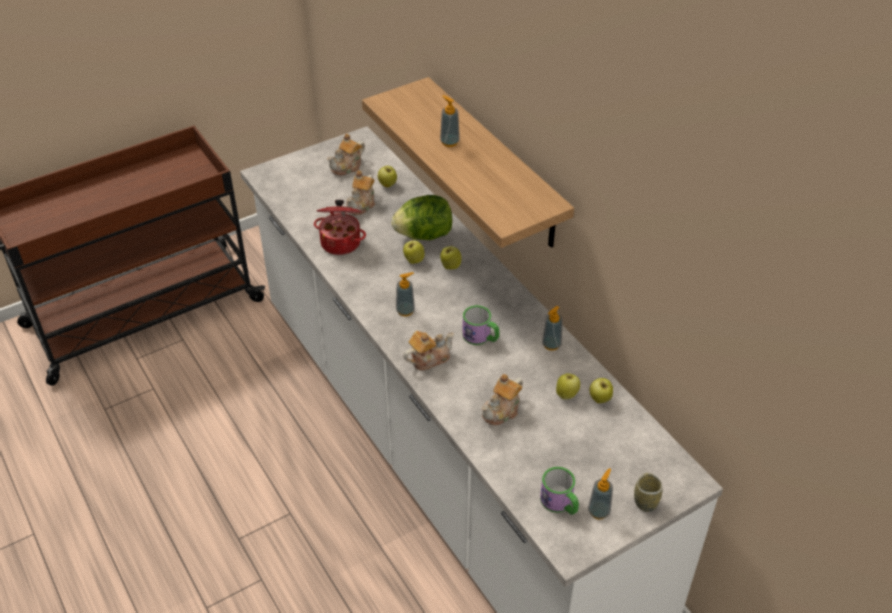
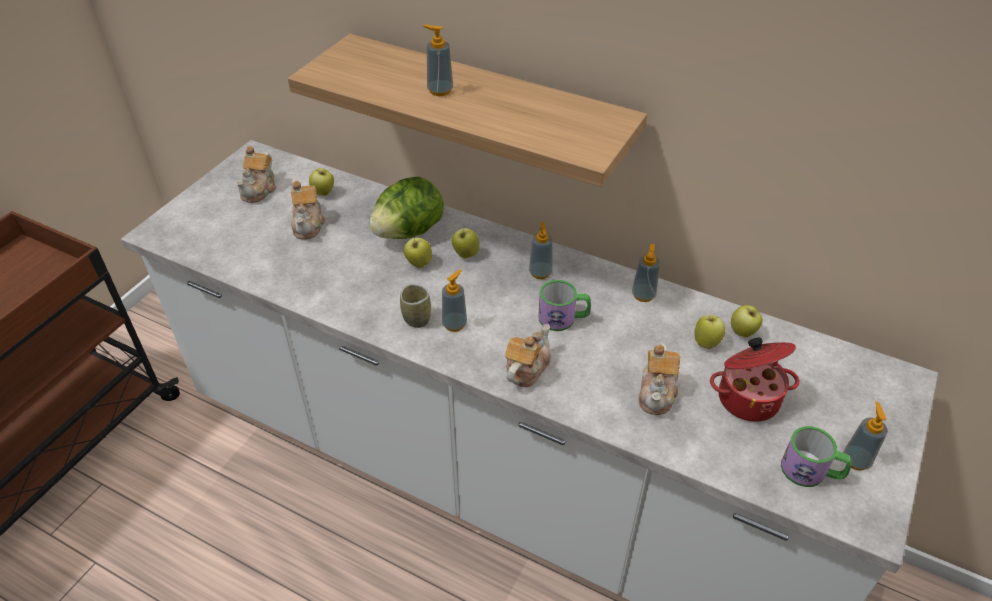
camera: 30 degrees left, 0 degrees up
(341, 242) = (315, 275): cooking pot -> cooking pot (747, 397)
(491, 299) = (540, 273): none -> soap dispenser
(645, 502) = (888, 425): cup -> cup (416, 319)

